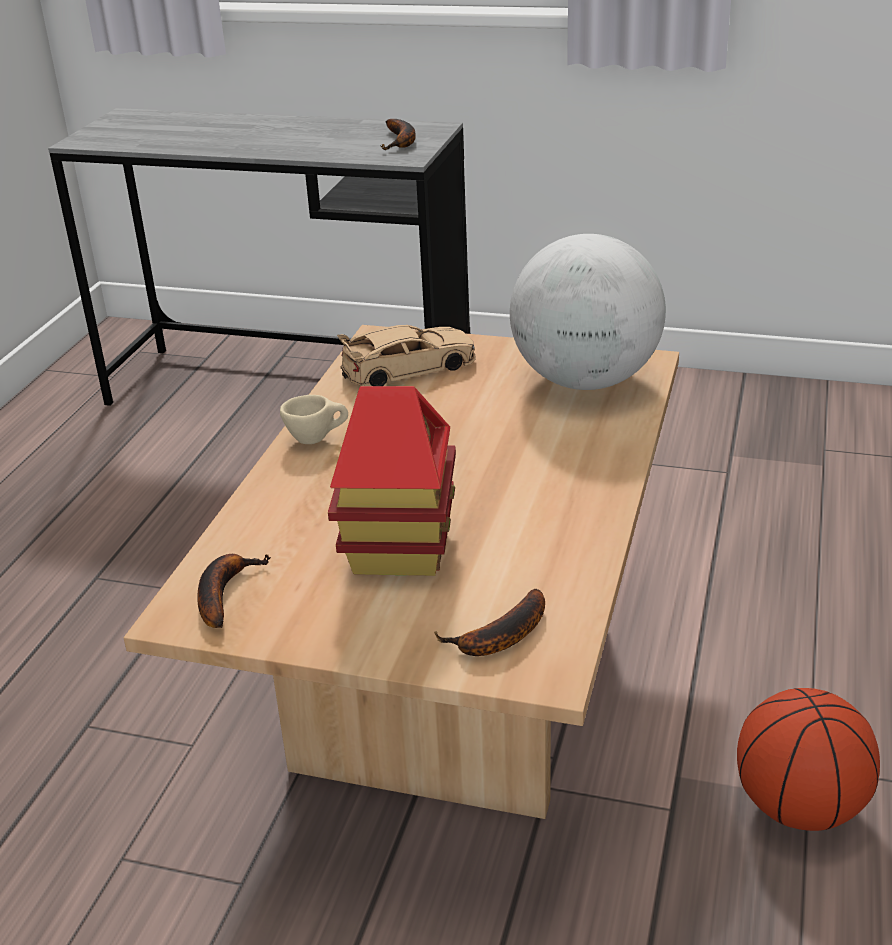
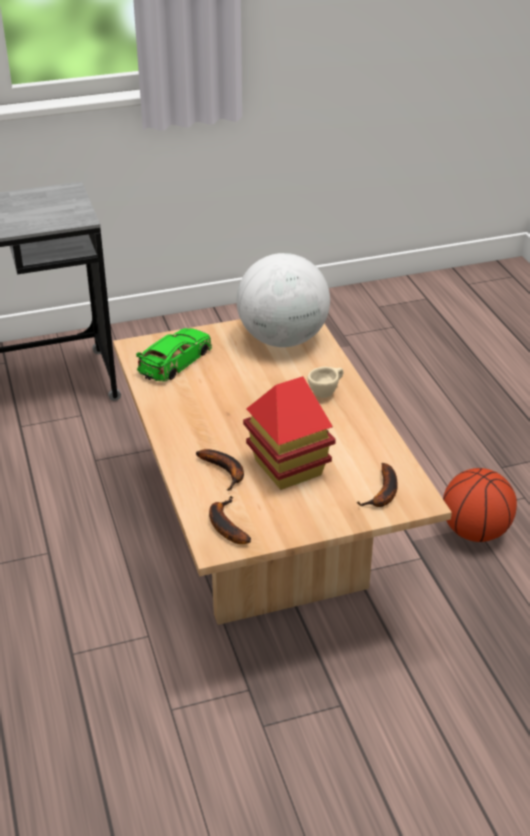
camera: 35 degrees left, 5 degrees up
(317, 439) = (172, 422): beige cup -> beige cup (326, 392)
(401, 141) = (60, 206): banana -> banana (225, 471)
(408, 368) = (175, 361): beige toy car -> green toy car

